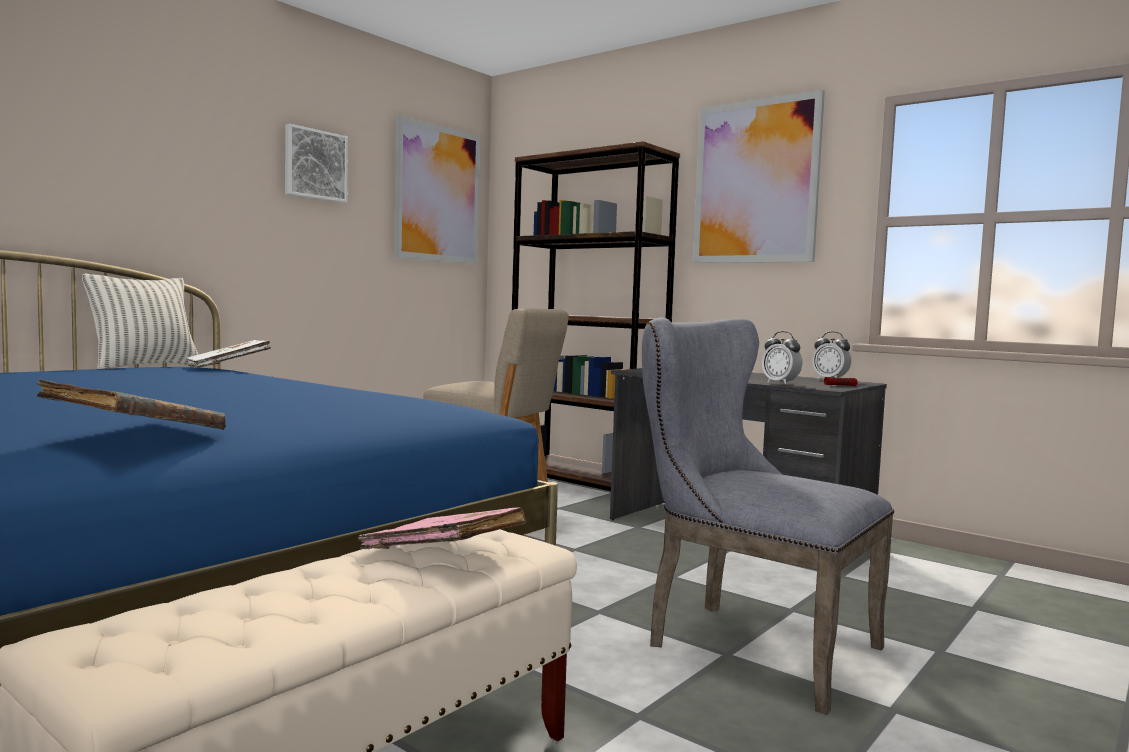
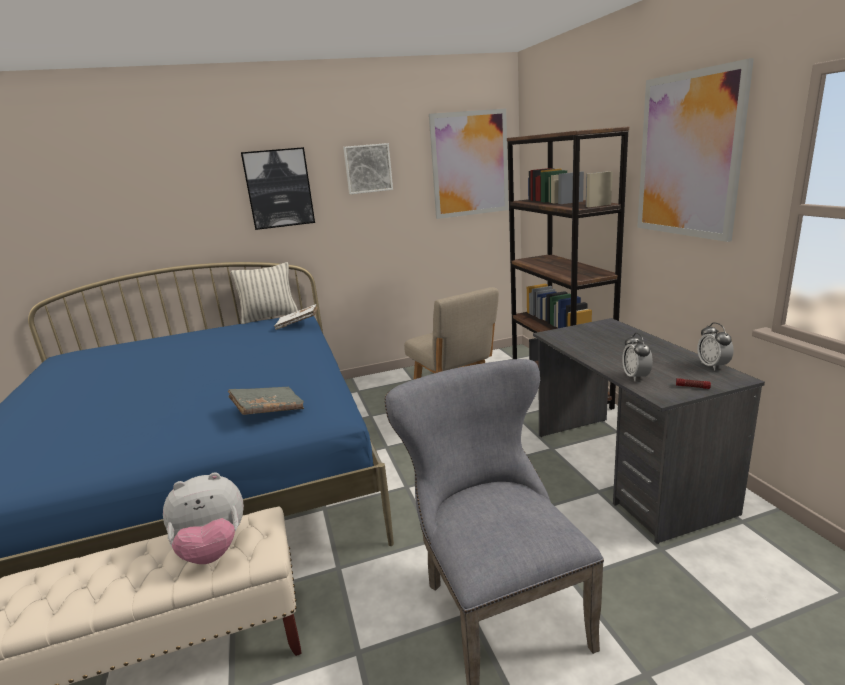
camera: 35 degrees right, 15 degrees up
(136, 433) = (100, 453): grey book -> grey book (268, 410)
(182, 159) = (279, 188): none -> picture
(442, 555) = (212, 550): pink book -> plush toy

